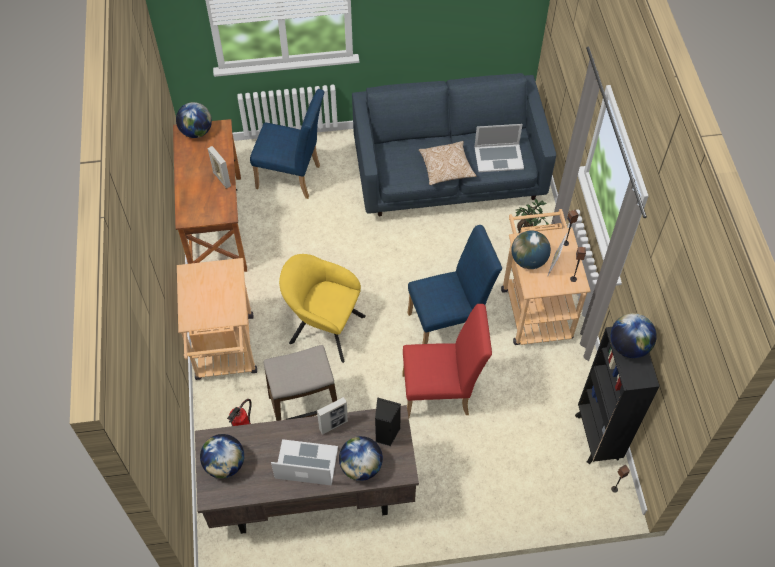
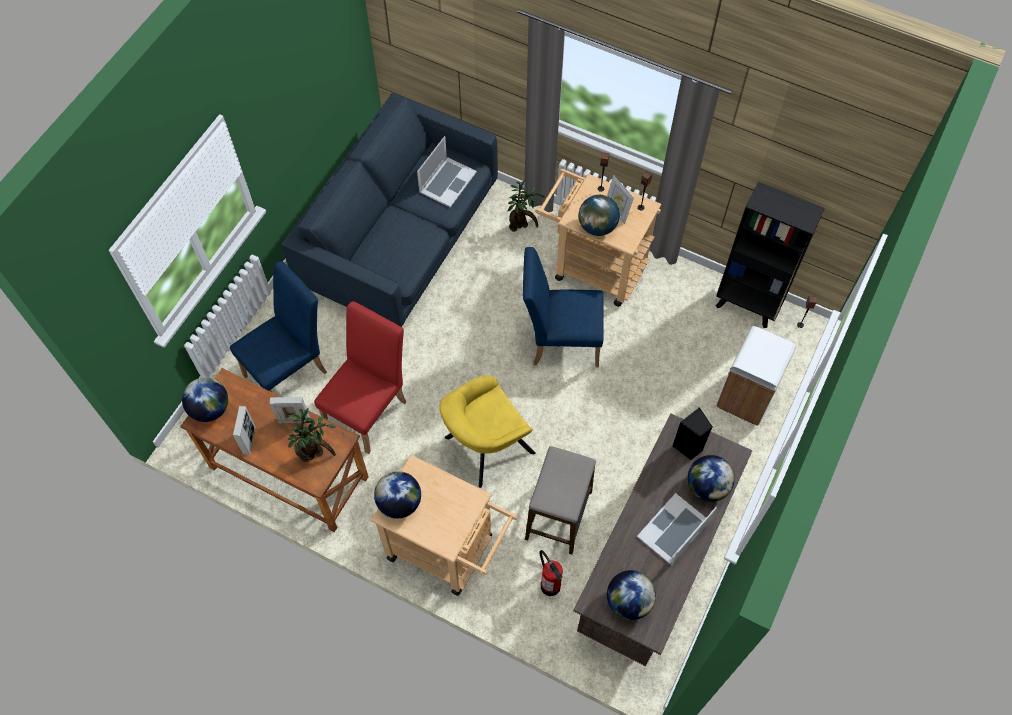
camera: 55 degrees left, 5 degrees up
(205, 206) = (315, 454): none -> potted plant
(333, 425) = (651, 484): picture frame -> picture frame (249, 440)
(441, 394) = (625, 393): red chair -> red chair (370, 409)
(446, 169) = (425, 229): pillow -> none
(449, 323) = (559, 342): blue chair -> blue chair turned 105 degrees counterclockwise
(508, 483) = (745, 397): none -> white trash can
(628, 346) = (774, 203): globe -> globe (399, 502)

